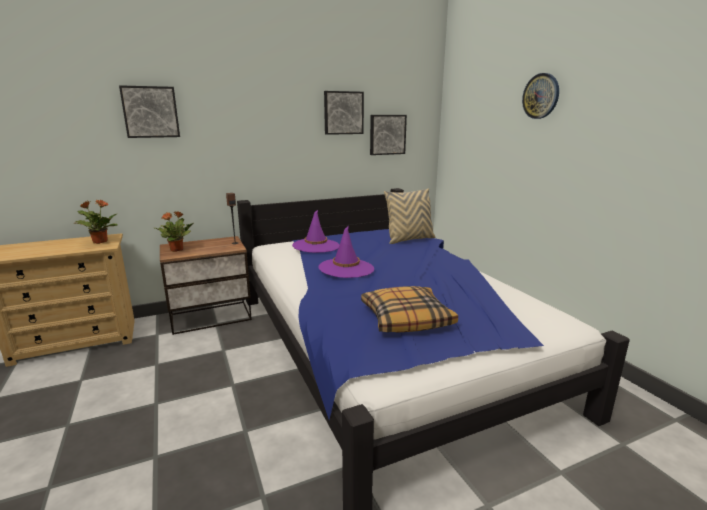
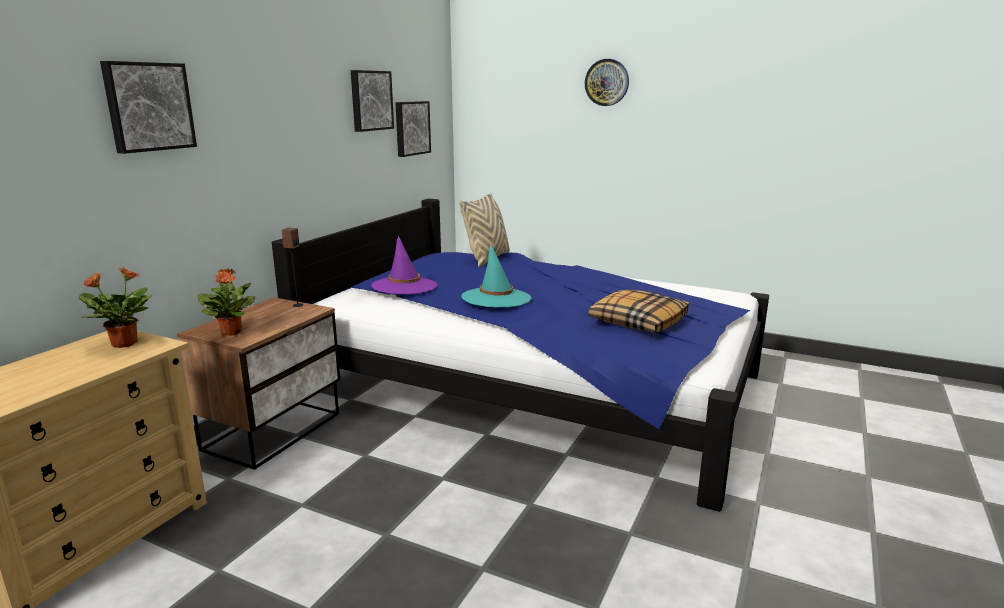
camera: 40 degrees left, 0 degrees up
(346, 268) = (496, 298): purple hat -> turquoise hat

